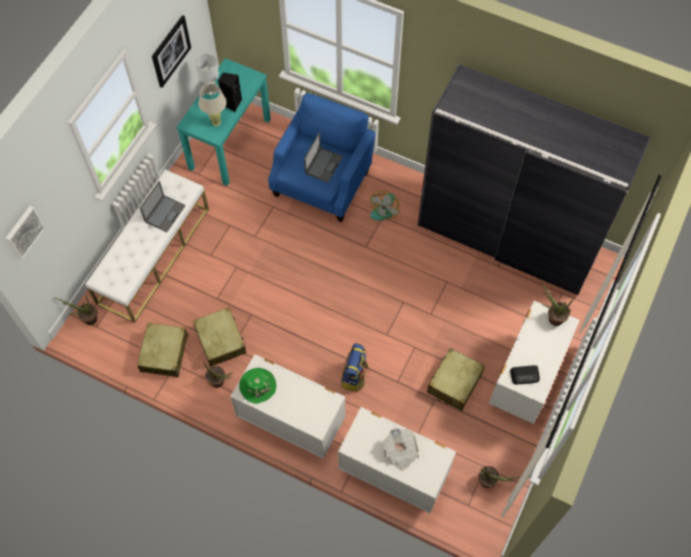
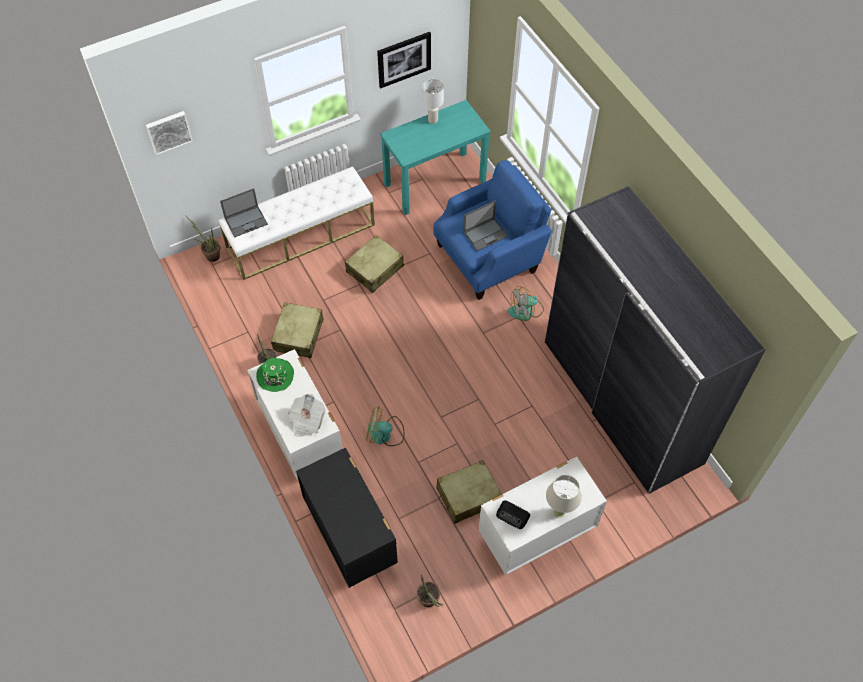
camera: 35 degrees right, 5 degrees down
(164, 353) = (247, 317): beige suitcase -> beige suitcase (375, 269)
(165, 213) = (323, 200): laptop -> laptop (246, 221)
(216, 122) = (415, 147): beige table lamp -> beige table lamp (559, 512)
(232, 103) = (441, 138): black speaker -> none
(354, 376) = (385, 434): backpack -> fan
(392, 474) = (350, 536): white dresser -> black dresser
(401, 452) = (347, 506): newspaper -> newspaper (307, 421)
(552, 317) = (581, 482): potted plant -> none

